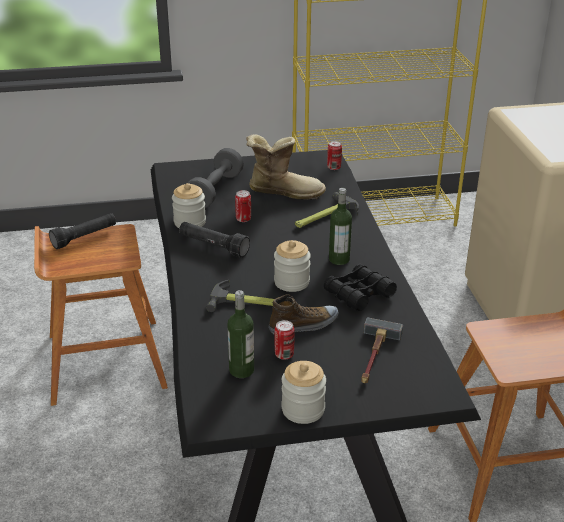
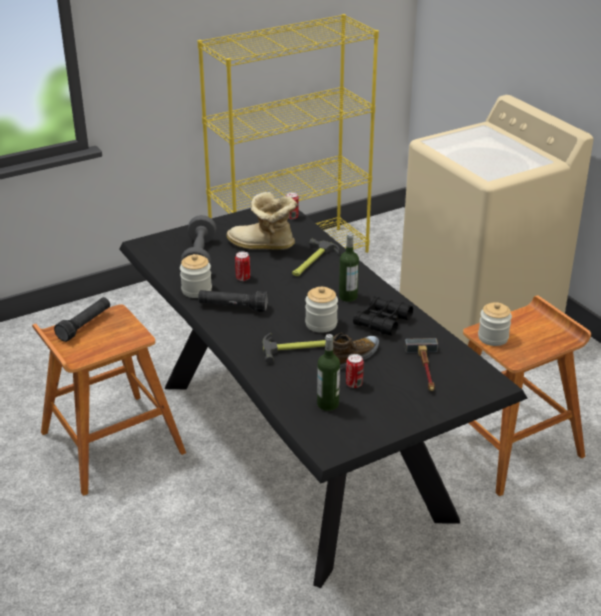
camera: 20 degrees left, 0 degrees up
(284, 191) = (262, 246): boot -> boot turned 150 degrees counterclockwise
(303, 409) = (396, 422): jar -> jar (493, 338)

